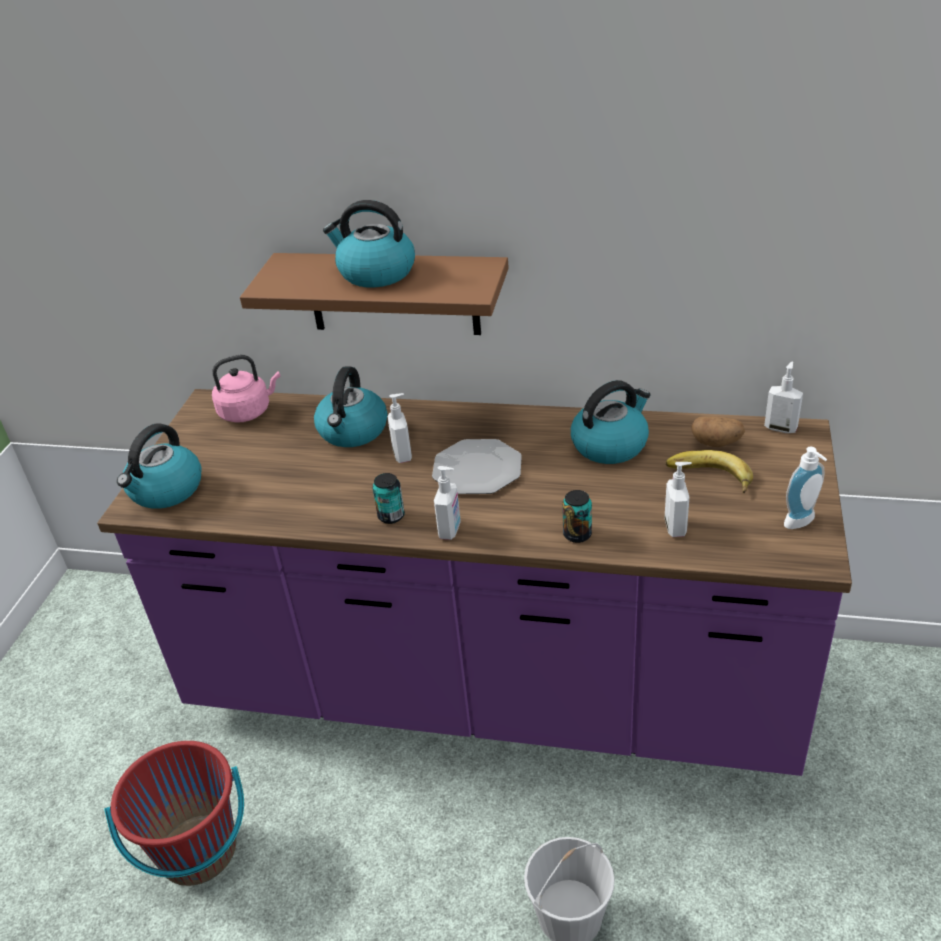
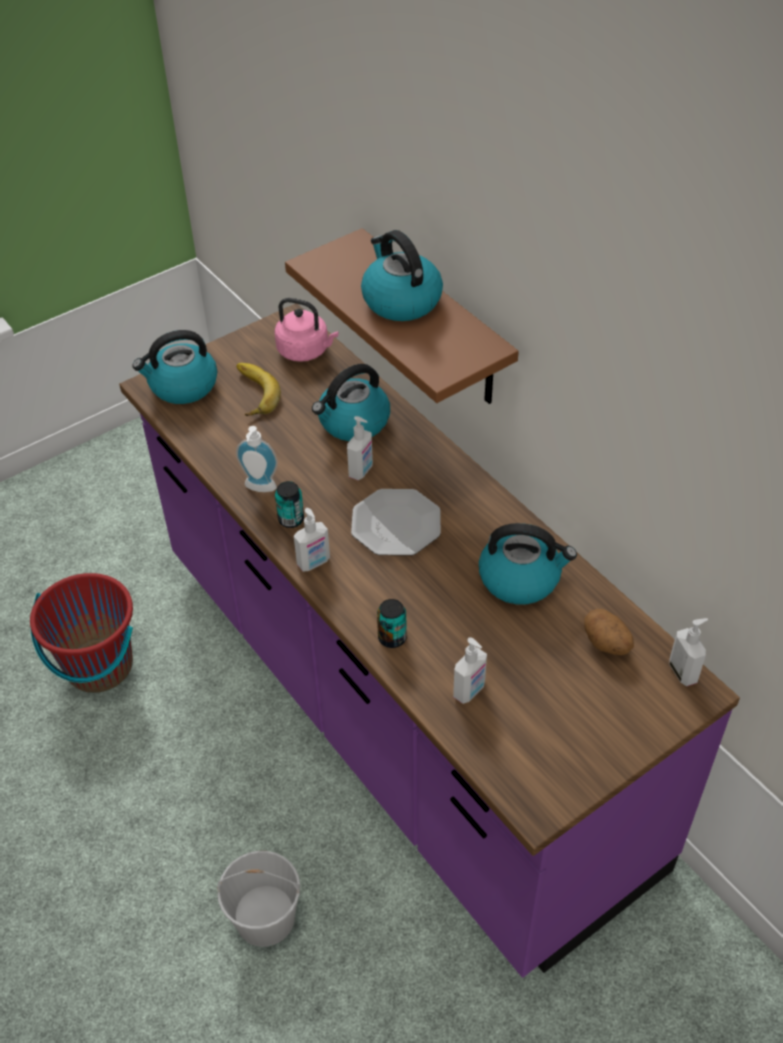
camera: 40 degrees right, 10 degrees up
(708, 478) = (554, 670): banana -> banana (251, 394)
(802, 523) = (570, 769): soap dispenser -> soap dispenser (259, 489)

